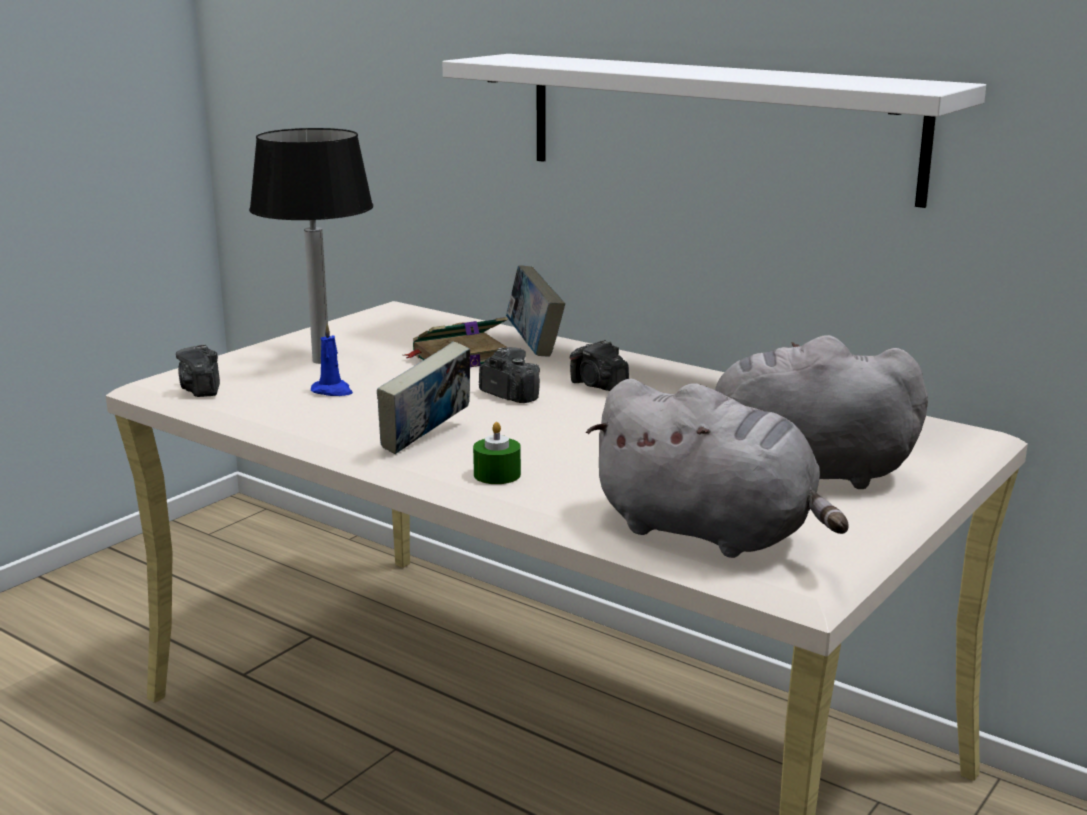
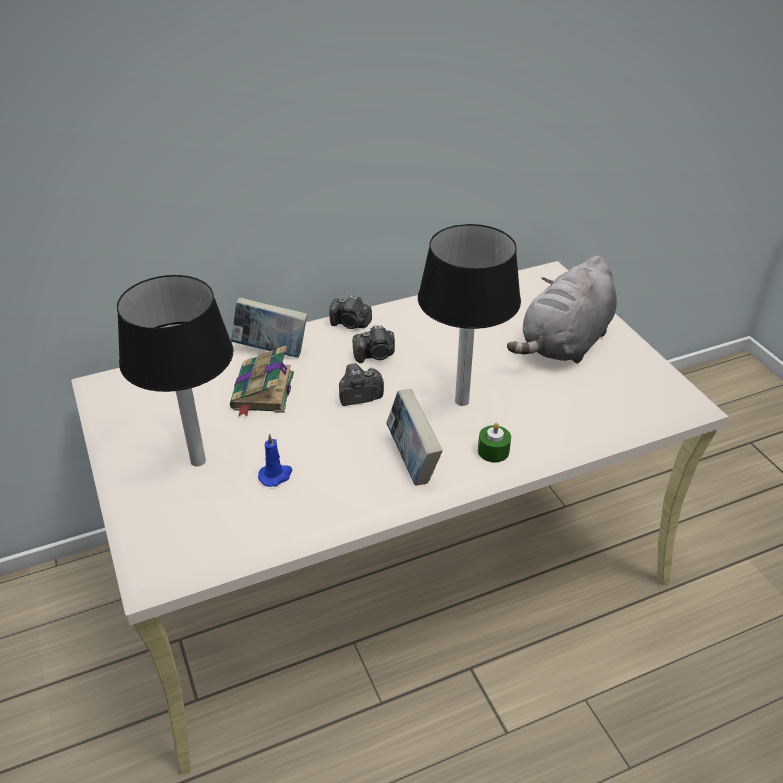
camera: 60 degrees left, 20 degrees up
(202, 390) = (203, 547): camera -> camera (350, 324)
(574, 441) = (463, 401): none -> table lamp
(712, 533) = (623, 405): grey plush toy -> none
(716, 125) = (357, 146): white shelf -> none

